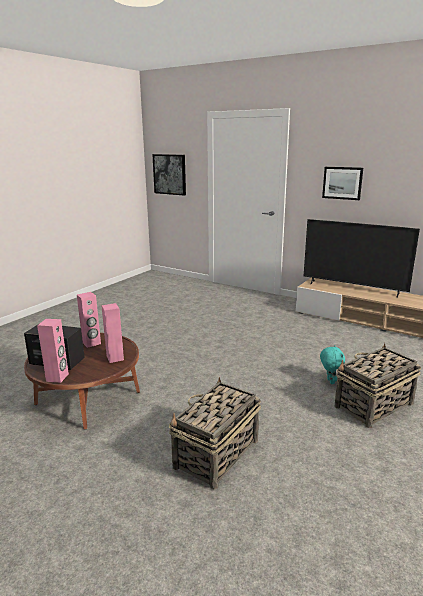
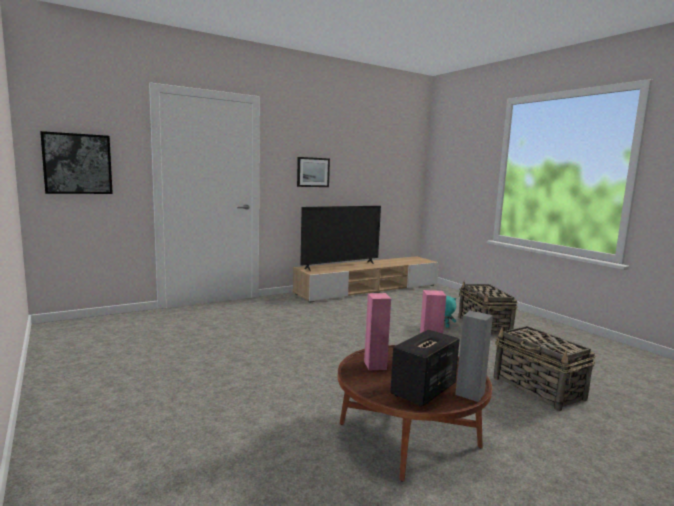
camera: 65 degrees left, 10 degrees down
(57, 377) = (470, 394): pink speaker -> grey speaker

